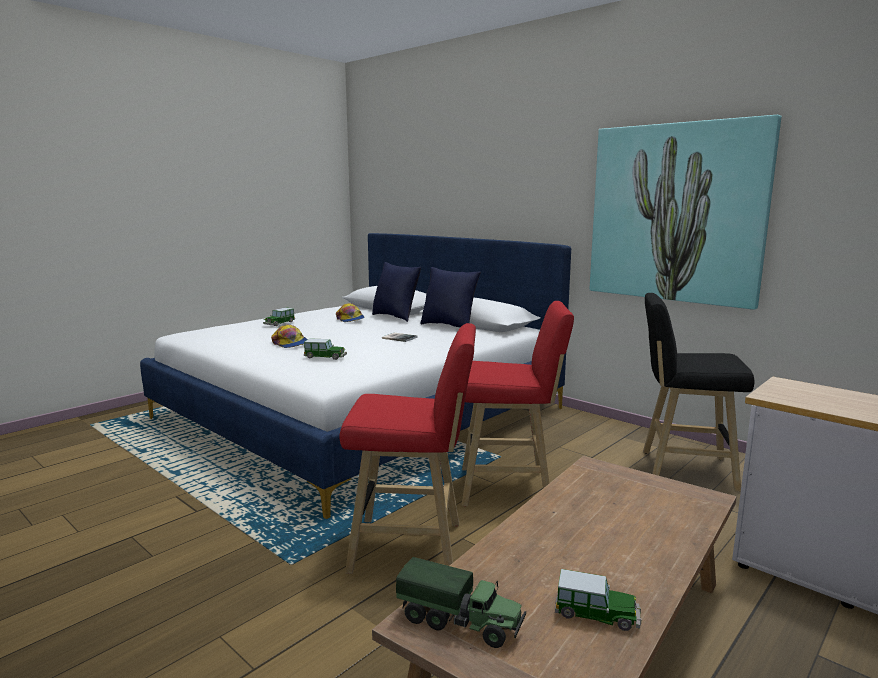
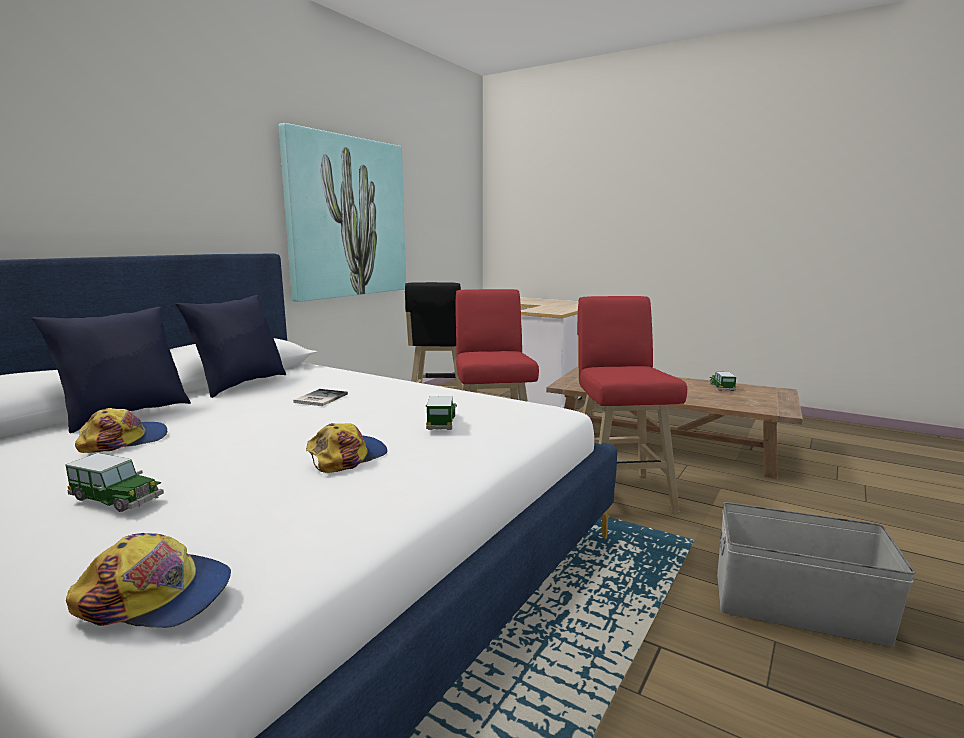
camera: 100 degrees left, 0 degrees up
(164, 584) = (798, 607): none -> grey storage box
(201, 330) = (156, 596): none -> cap
(460, 622) = (767, 405): toy truck -> none

